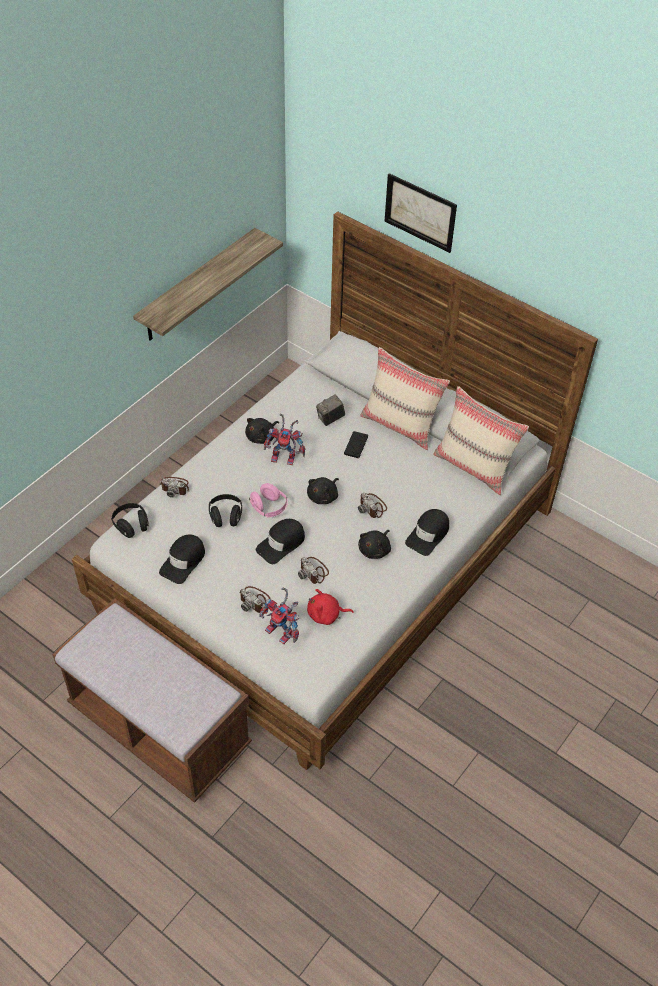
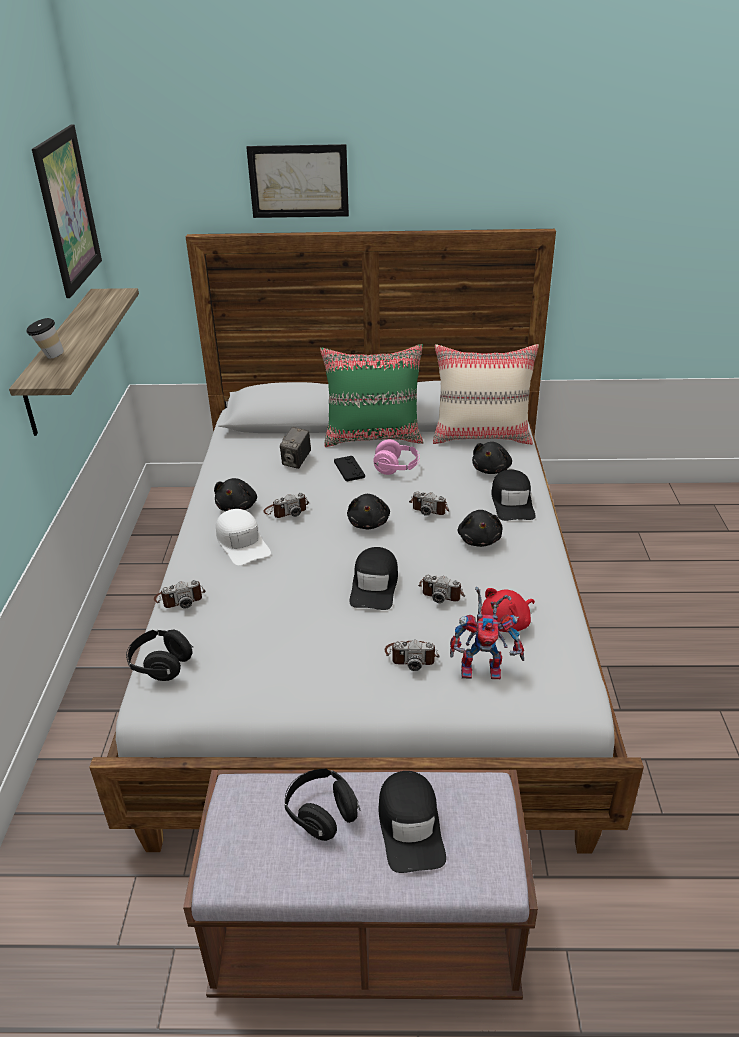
camera: 35 degrees left, 15 degrees down
(174, 295) = (49, 356): none -> cup
(183, 561) = (276, 665): black cap -> black cap (410, 826)
(226, 516) = (279, 592): black headphones -> black headphones (322, 814)
(239, 467) = (242, 543): none -> white cap
(245, 179) = (68, 210): none -> picture
(269, 508) = (322, 560): pink headphones -> pink headphones (397, 468)
(286, 457) = (286, 510): toy robot -> camera
(400, 425) = (373, 437): beige pillow -> green pillow
(446, 500) = (491, 469): none -> black plush toy

